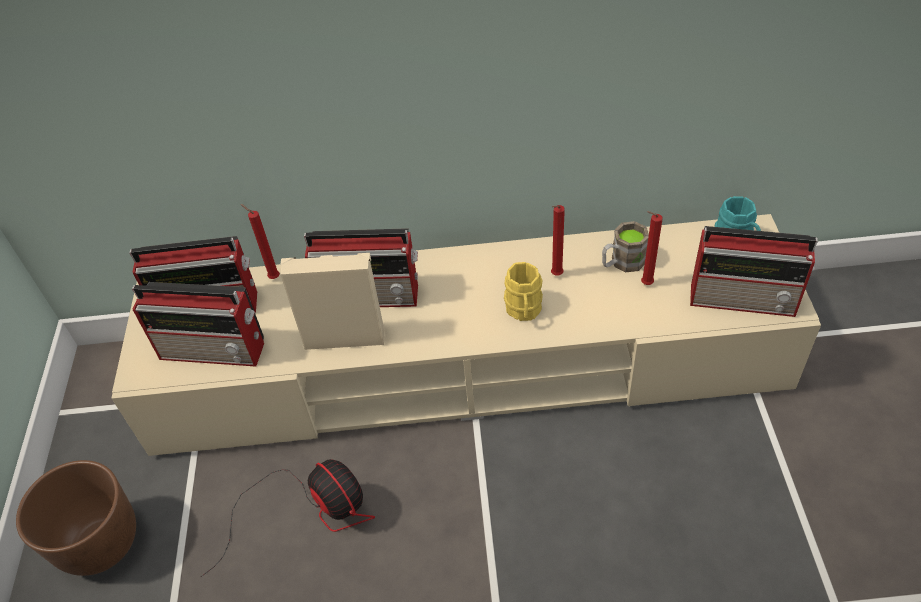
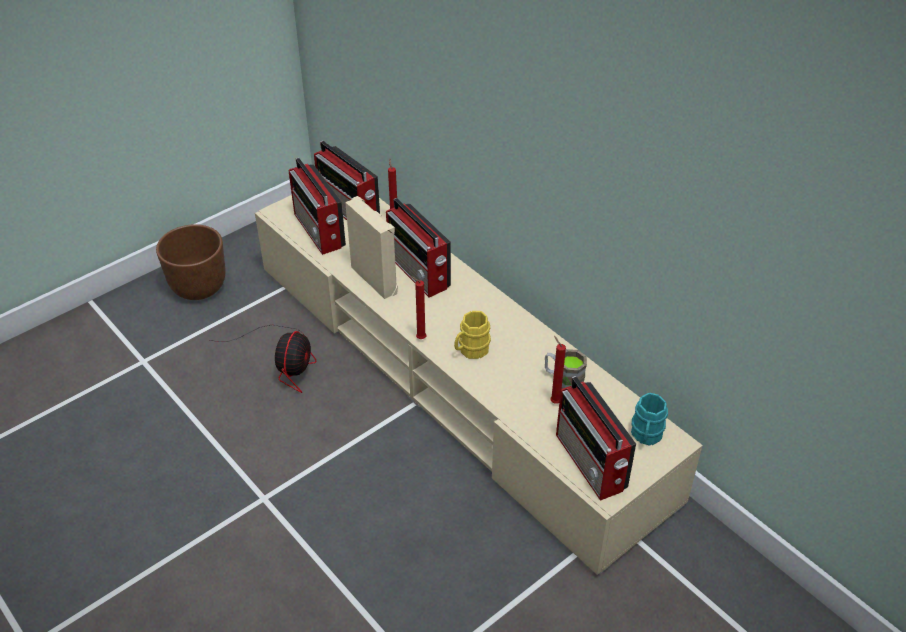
camera: 50 degrees right, 5 degrees down
(555, 275) = (518, 351): red candle -> red candle (419, 338)

